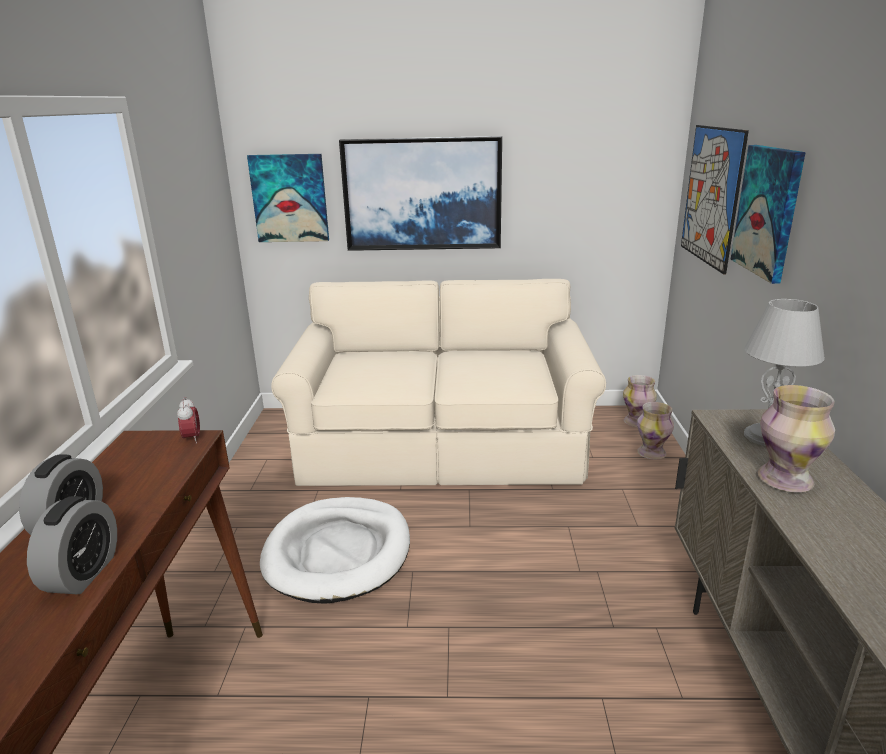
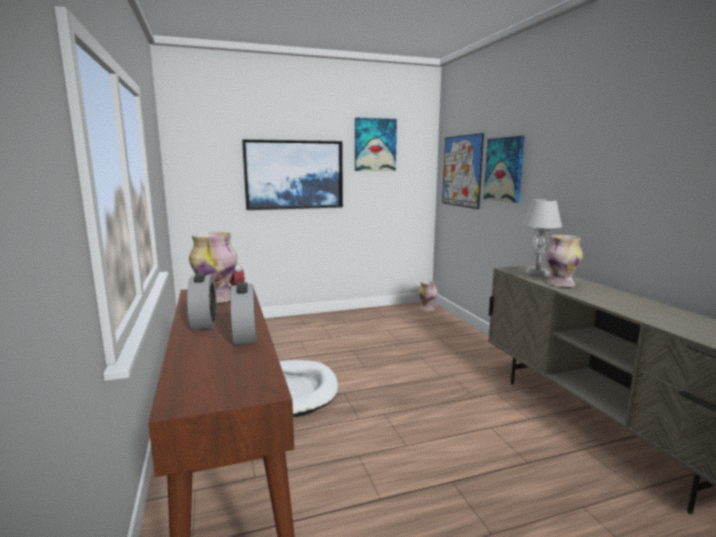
camera: 20 degrees left, 10 degrees down
(290, 198) = (206, 176): picture -> picture (375, 145)
(442, 443) = (320, 331): beige sofa -> none
(651, 453) = (444, 321): vase -> vase (216, 299)

